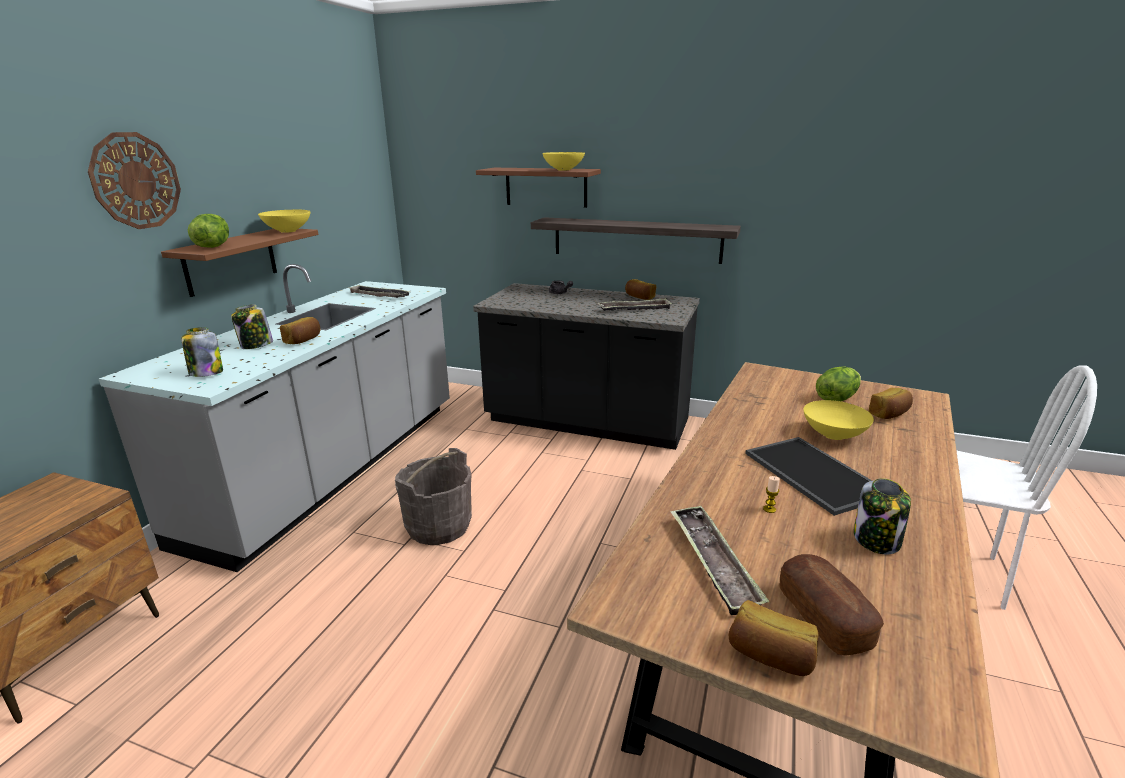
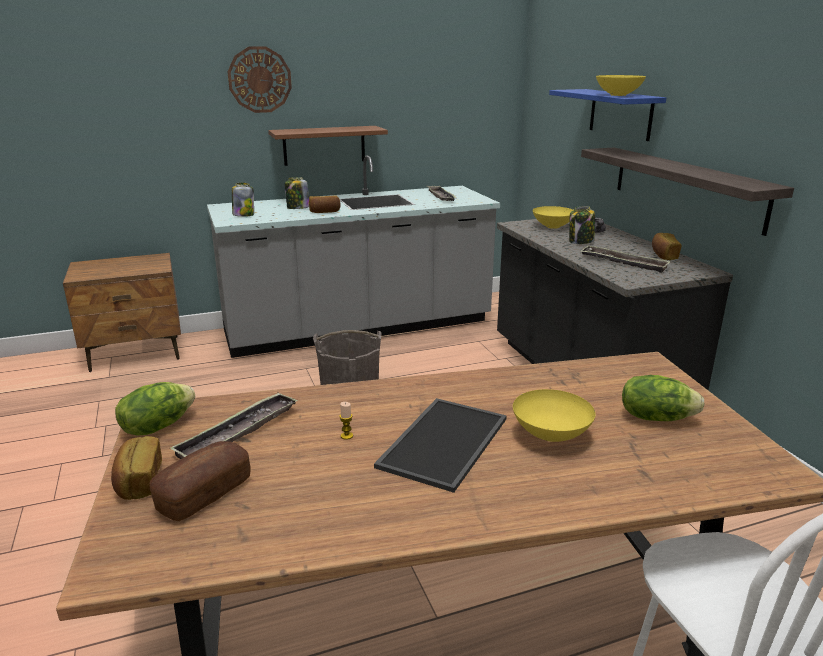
camera: 50 degrees right, 0 degrees up
(213, 246) = (296, 131): lettuce -> lettuce (157, 426)
(288, 231) = (368, 128): yellow bowl -> yellow bowl (553, 227)
(546, 187) = (620, 114): brown shelf -> blue shelf
(877, 540) = (353, 498): jar -> jar (581, 241)
(890, 414) = (673, 457): bread -> none

